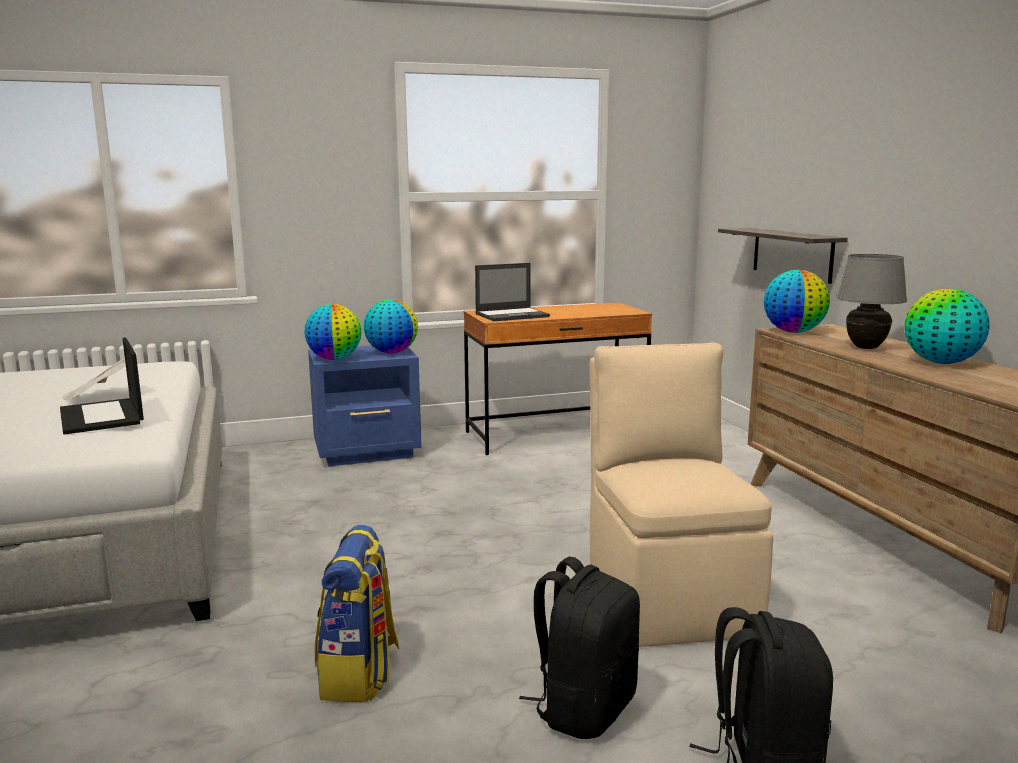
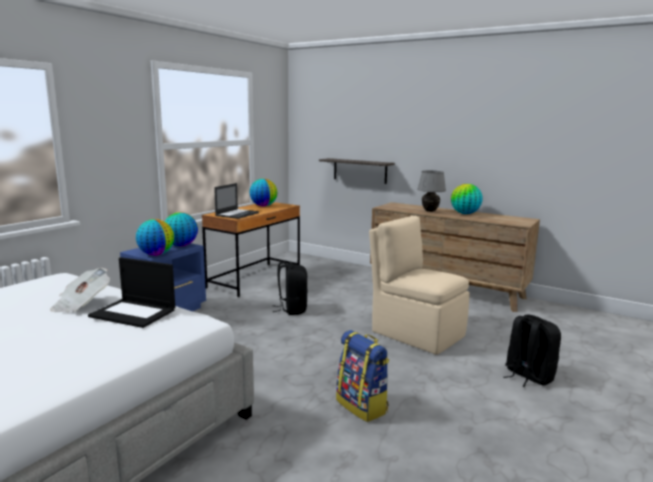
camera: 40 degrees left, 0 degrees up
(584, 708) = (456, 381): black backpack -> black backpack (292, 309)
(794, 332) = (389, 207): globe -> globe (263, 206)

